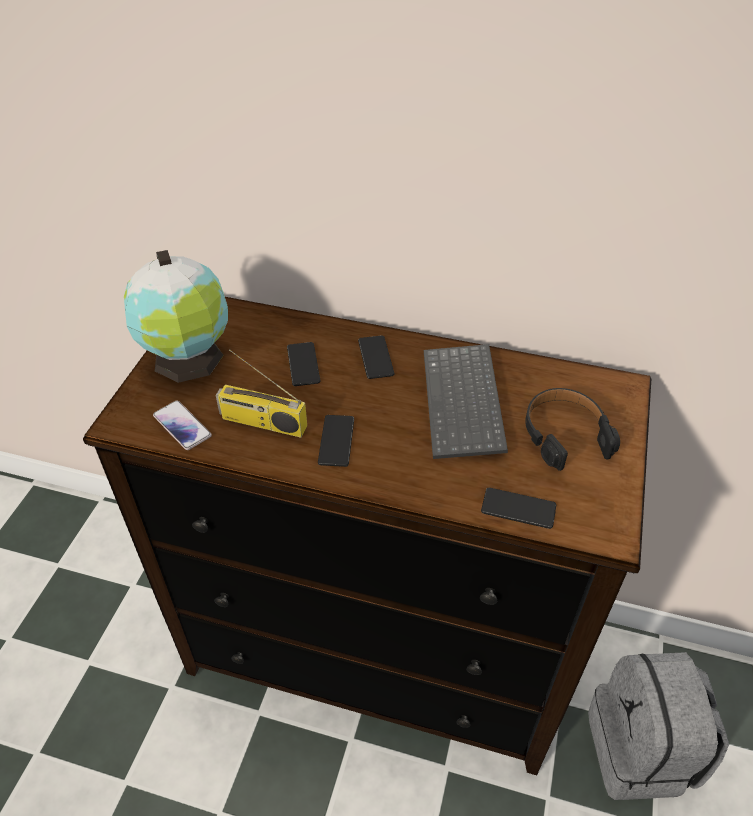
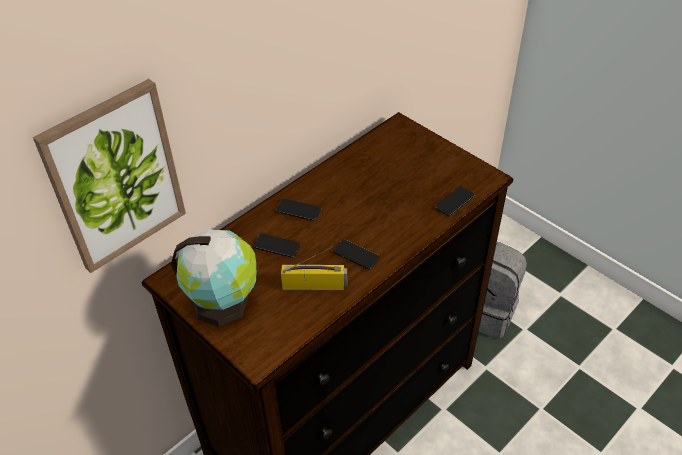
camera: 60 degrees left, 0 degrees up
(180, 148) = (115, 177): none -> picture
(182, 426) = (287, 326): phone -> none
(262, 423) = (315, 284): radio -> radio turned 135 degrees counterclockwise
(465, 403) = (366, 188): keyboard -> none
(565, 434) = (417, 161): black headphones -> none

